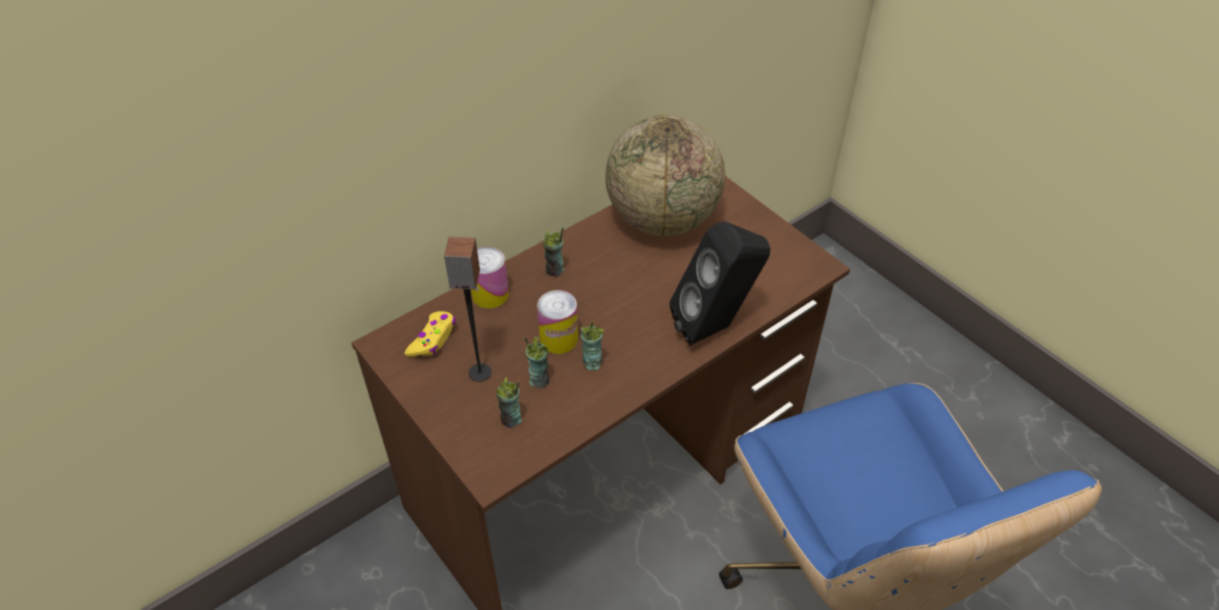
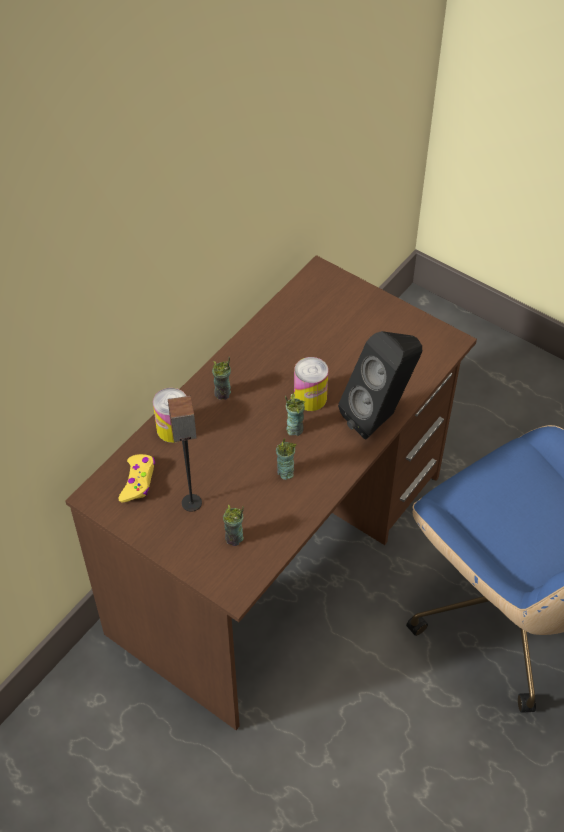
camera: 15 degrees left, 5 degrees up
(539, 380) = (245, 498): cup -> cup (294, 429)
(559, 339) = (249, 457): can -> can (310, 398)
(662, 219) = (302, 324): globe -> none

